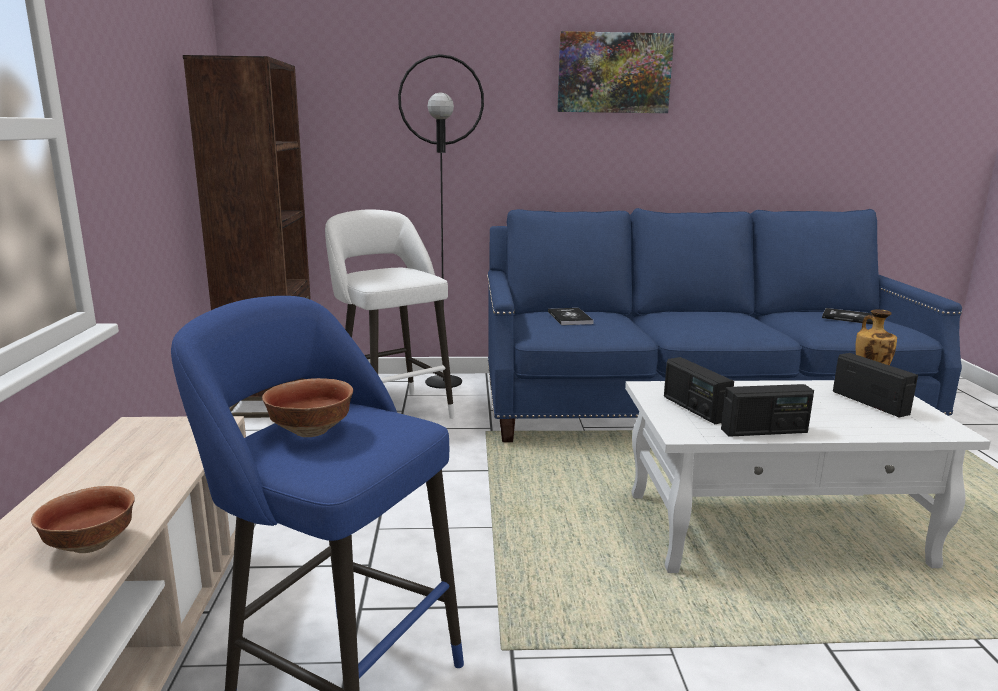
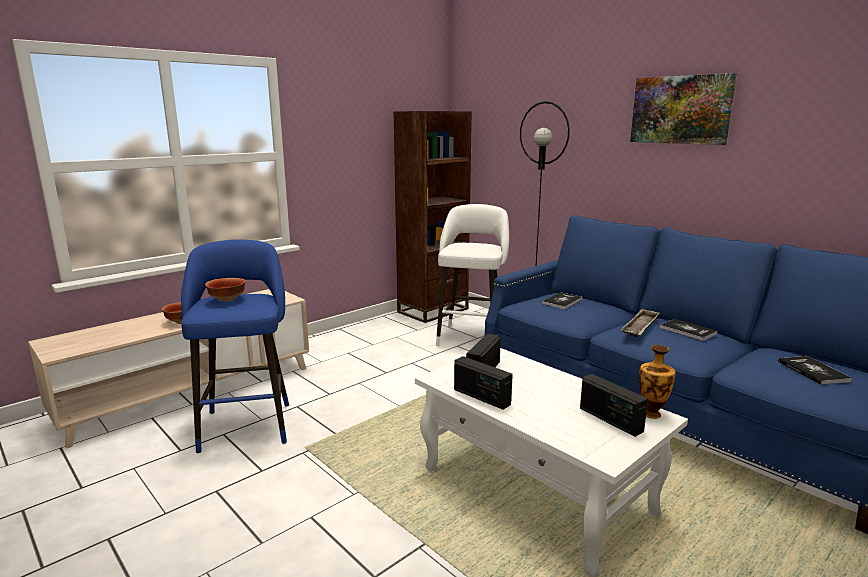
camera: 50 degrees right, 0 degrees up
(687, 321) = (640, 327): none -> tray
(718, 314) = (687, 330): none -> book
(870, 403) = (610, 420): radio -> radio turned 120 degrees clockwise

